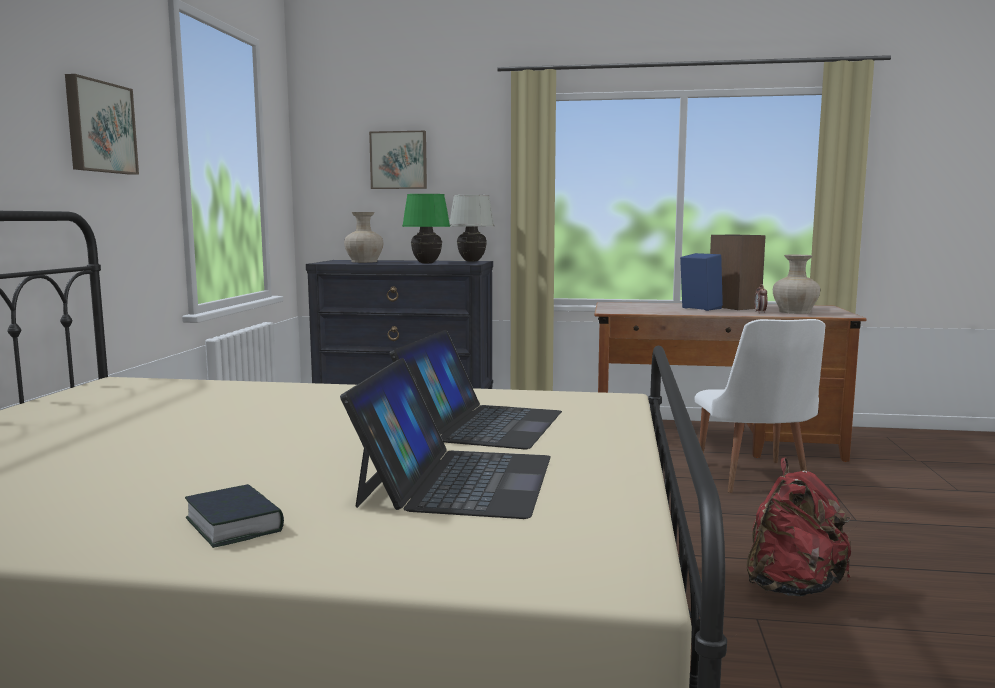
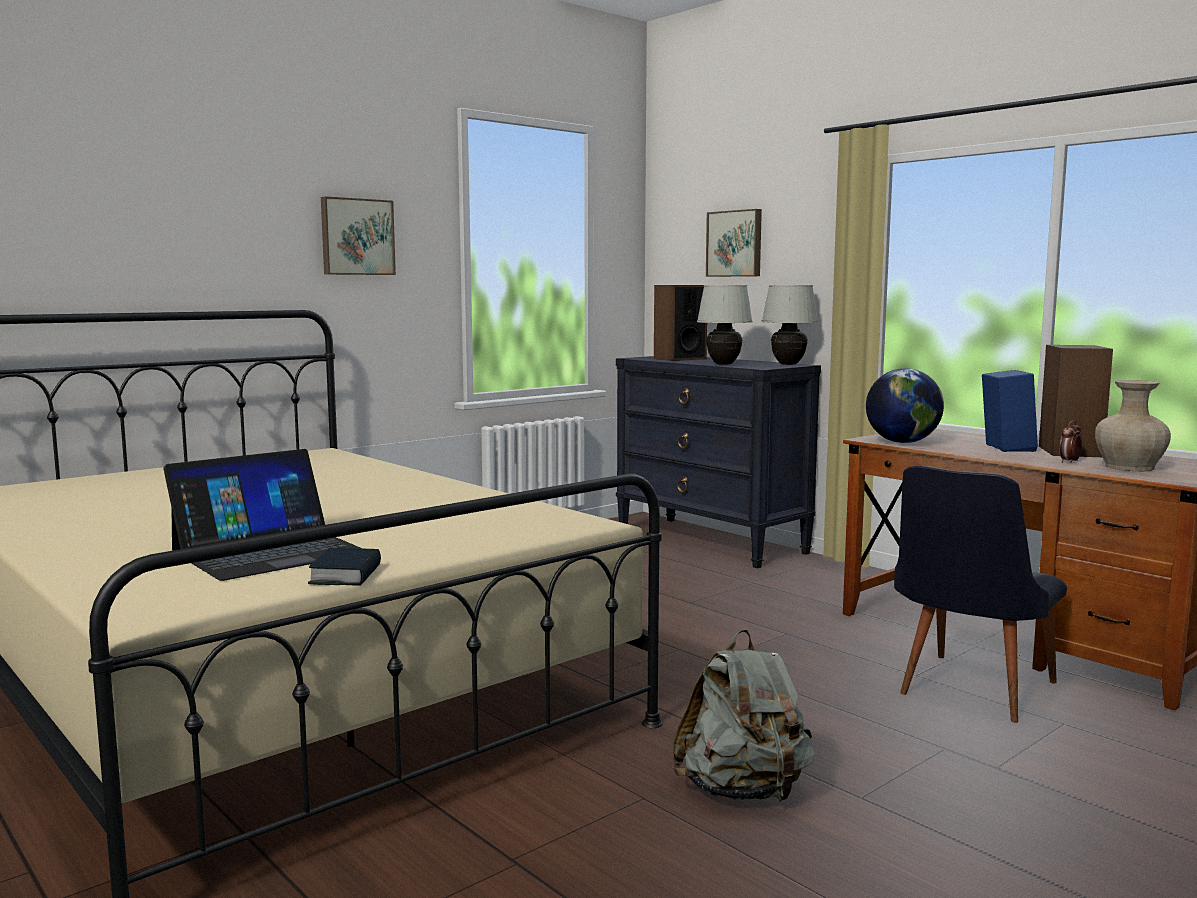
camera: 40 degrees right, 0 degrees up
(234, 525) = (104, 545): book -> book (346, 575)
(364, 261) = (679, 359): beige vase -> speaker
(427, 263) = (724, 364): green table lamp -> white table lamp
(481, 424) = (417, 523): laptop -> none
(636, 311) = (902, 442): none -> globe
(755, 480) = (968, 692): white chair -> black chair
(792, 587) = (743, 791): red backpack -> grey backpack

